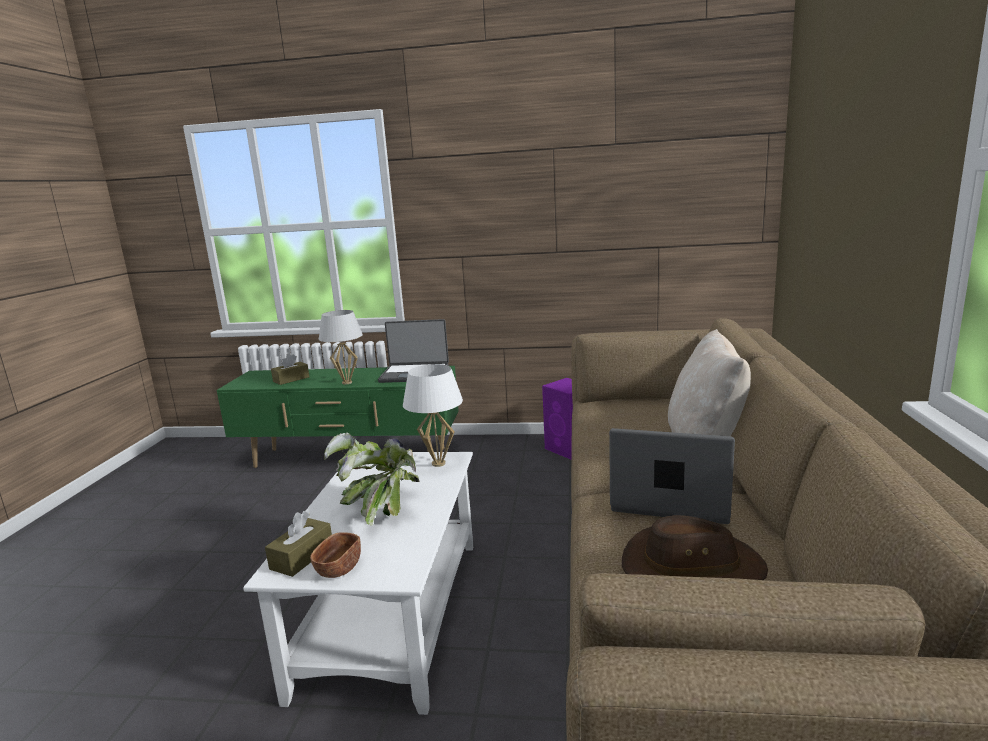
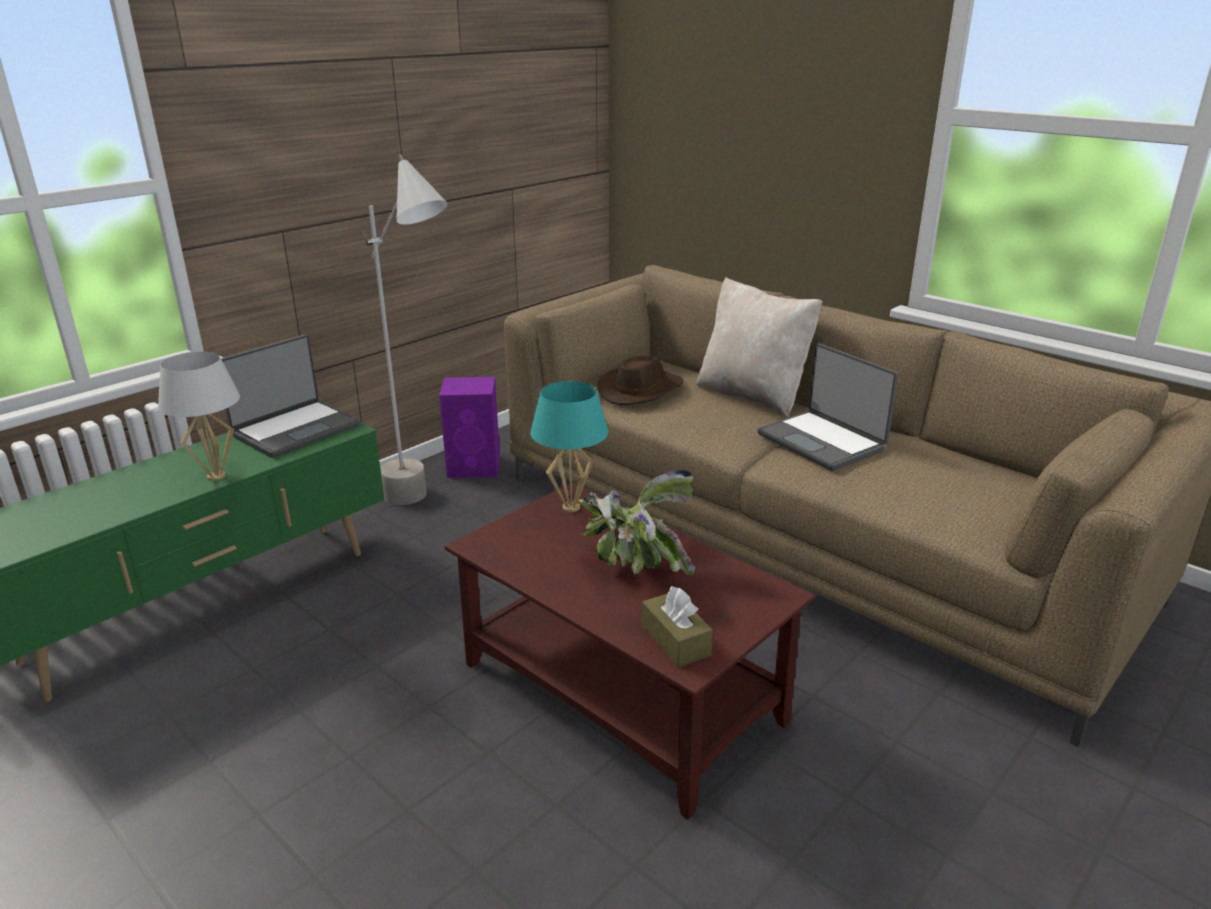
camera: 55 degrees left, 10 degrees up
(291, 379) = (86, 509): brown tissue box -> none
(339, 568) = (726, 624): brown bowl -> none
(393, 615) = (623, 693): white coffee table -> brown coffee table
(438, 463) = (571, 507): white table lamp -> turquoise table lamp
(505, 459) = (426, 507): none -> grey floor lamp
(670, 500) = (822, 441): laptop -> laptop turned 90 degrees counterclockwise
(691, 567) = (922, 475): brown hat -> brown hat (641, 390)

